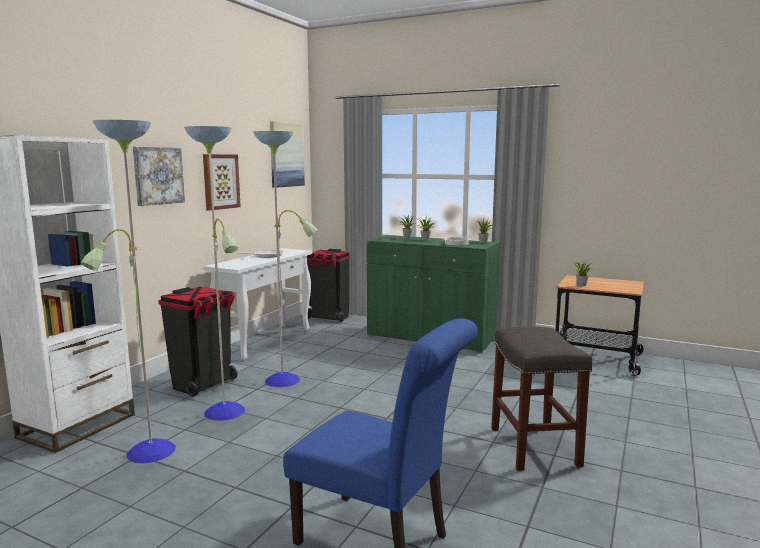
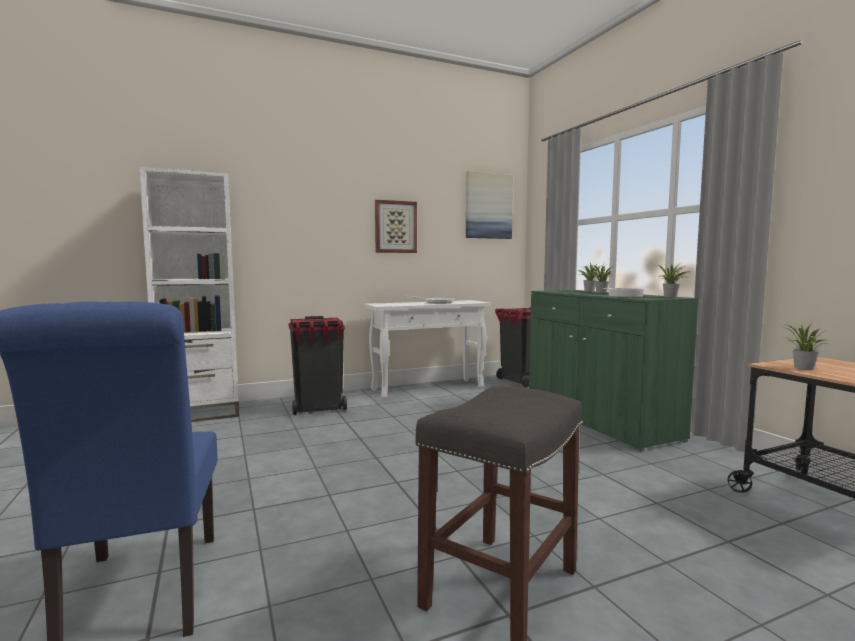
camera: 40 degrees right, 5 degrees down
(158, 176) = (321, 216): picture -> none
(227, 412) = (290, 432): floor lamp -> none

